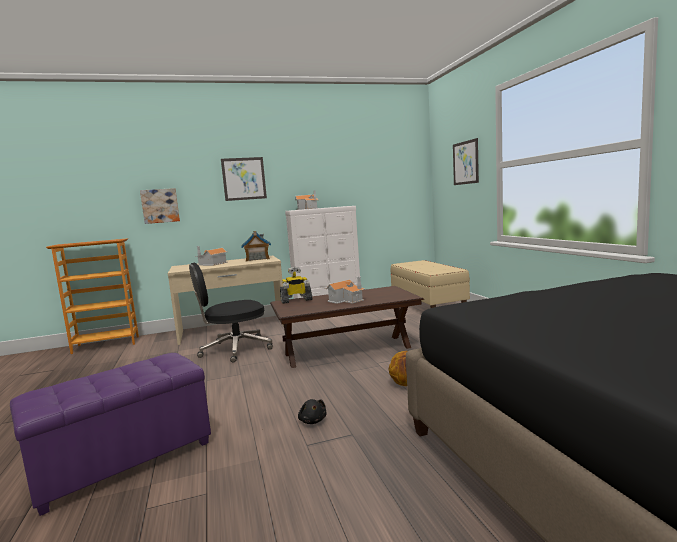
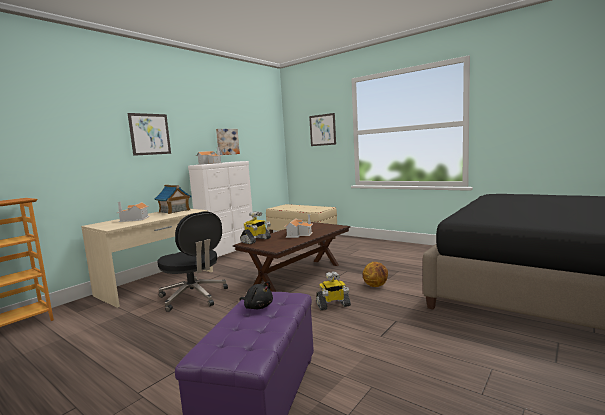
camera: 35 degrees left, 0 degrees up
(160, 206) = (64, 160): picture -> picture (227, 141)
(234, 350) = (194, 297): black office chair -> black office chair turned 75 degrees counterclockwise
(312, 420) = (357, 322): black plush toy -> black plush toy (257, 307)
(323, 393) = (333, 305): none -> toy robot

